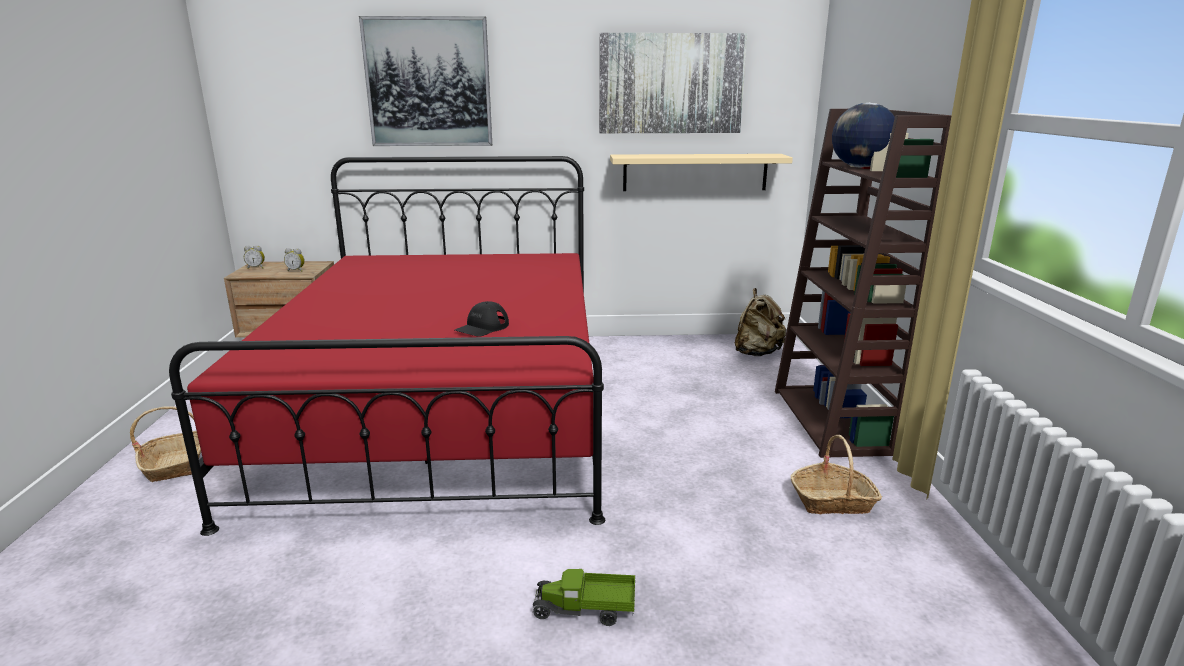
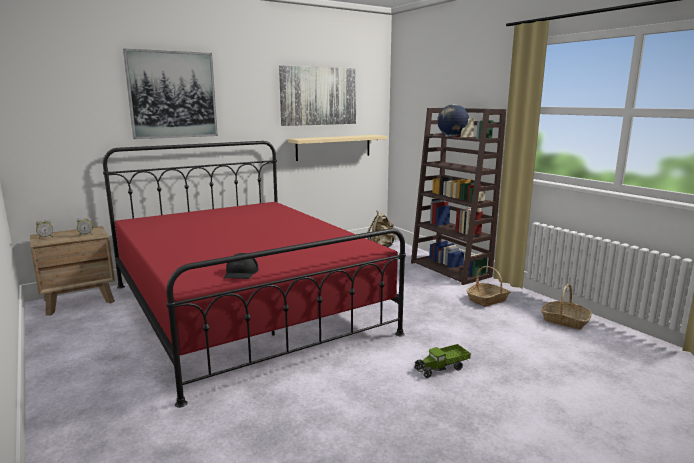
camera: 30 degrees left, 5 degrees down
(175, 464) = (90, 381): basket -> basket (564, 321)
(482, 327) = (298, 241): black cap -> black cap (240, 273)

